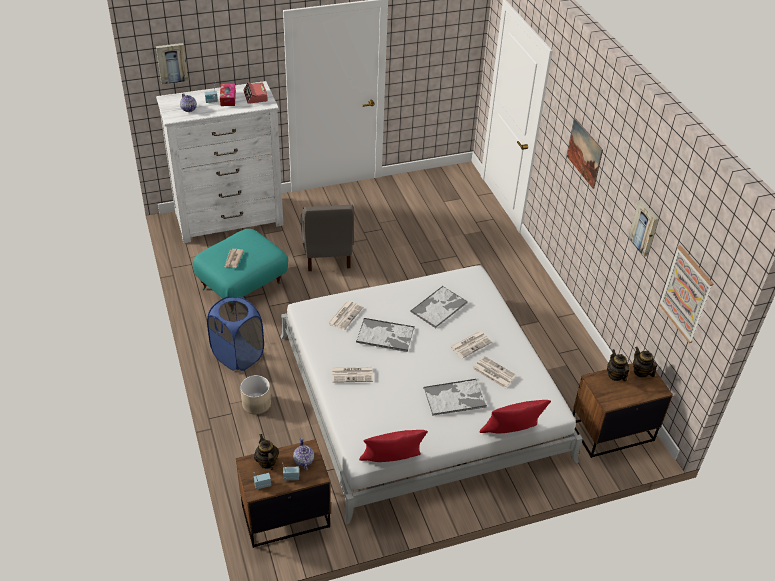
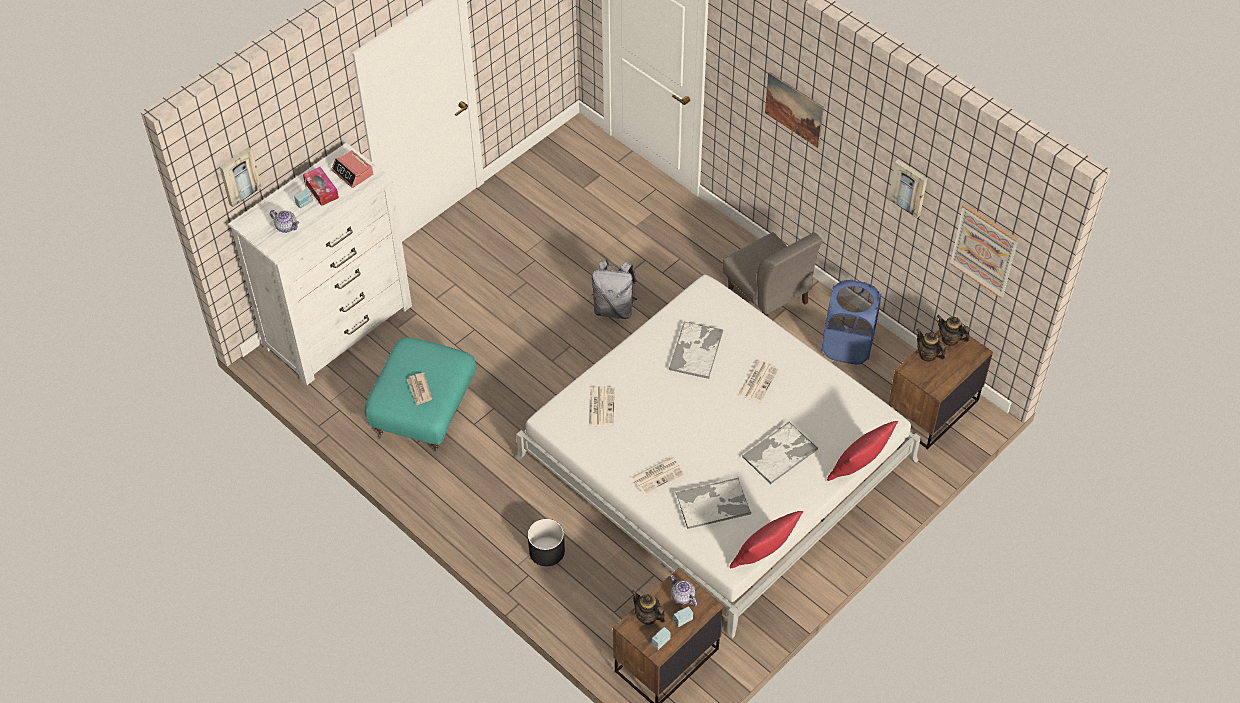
camera: 25 degrees left, 10 degrees up
(238, 355) = (484, 503): blue laundry basket -> blue laundry basket (847, 345)
(256, 403) = (546, 551): beige planter -> black planter
(327, 254) = (493, 324): grey chair -> grey chair (768, 296)
(386, 335) = (662, 412): tray -> tray (713, 504)
(414, 275) = (614, 308): none -> grey backpack
(493, 372) = (800, 405): newspaper -> none

